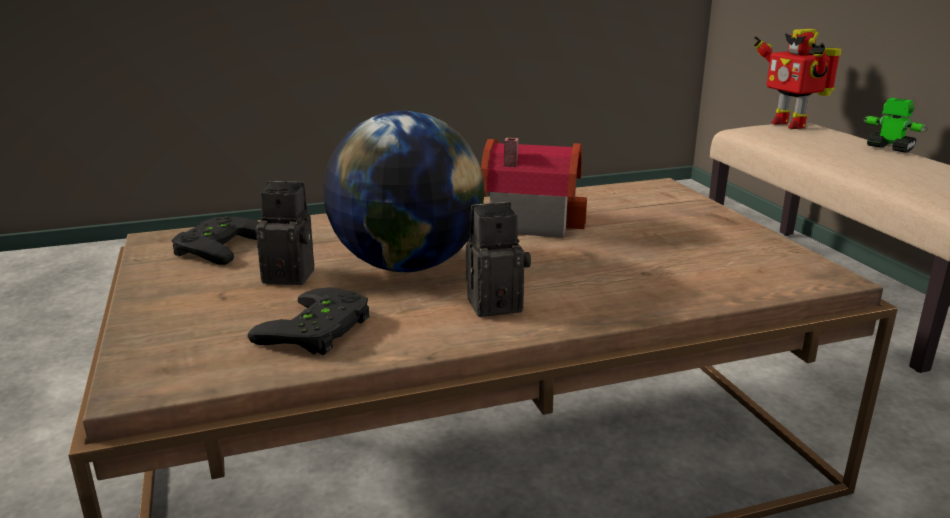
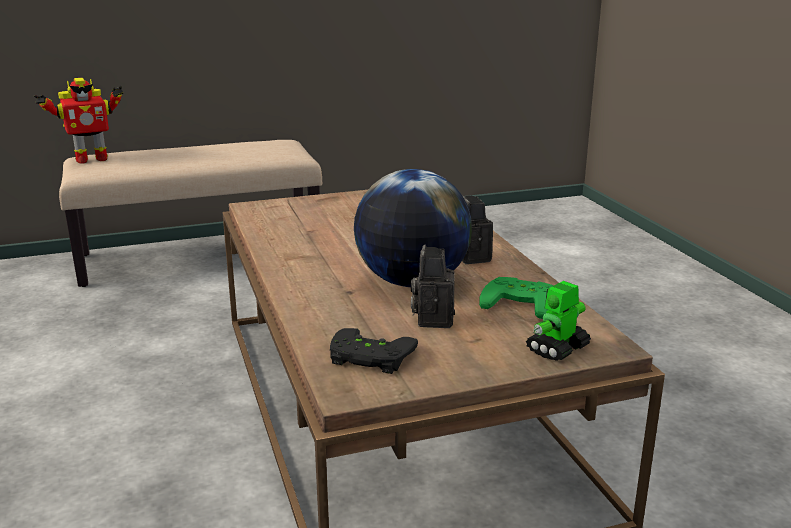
camera: 90 degrees left, 0 degrees up
(320, 331) = (521, 301): black game controller -> green game controller
(529, 220) = (320, 246): toy house -> none
(889, 148) = (182, 147): toy robot -> toy robot (557, 349)

